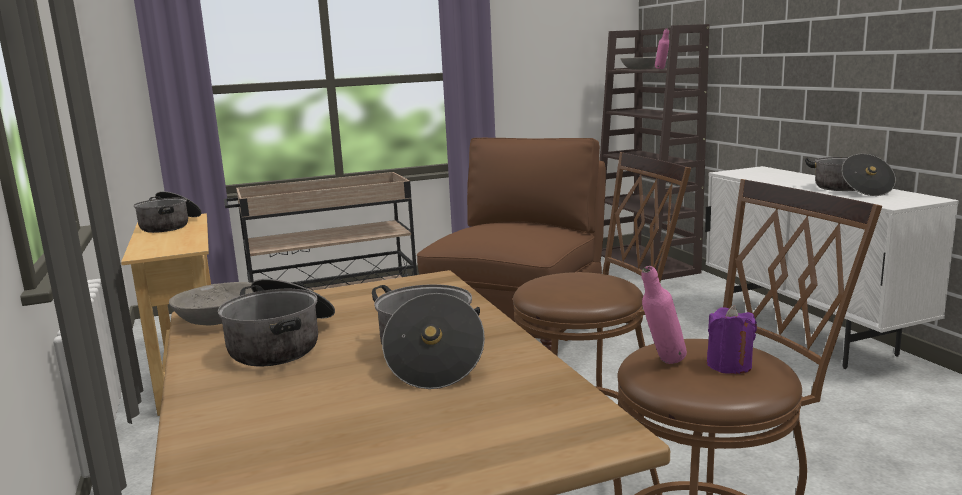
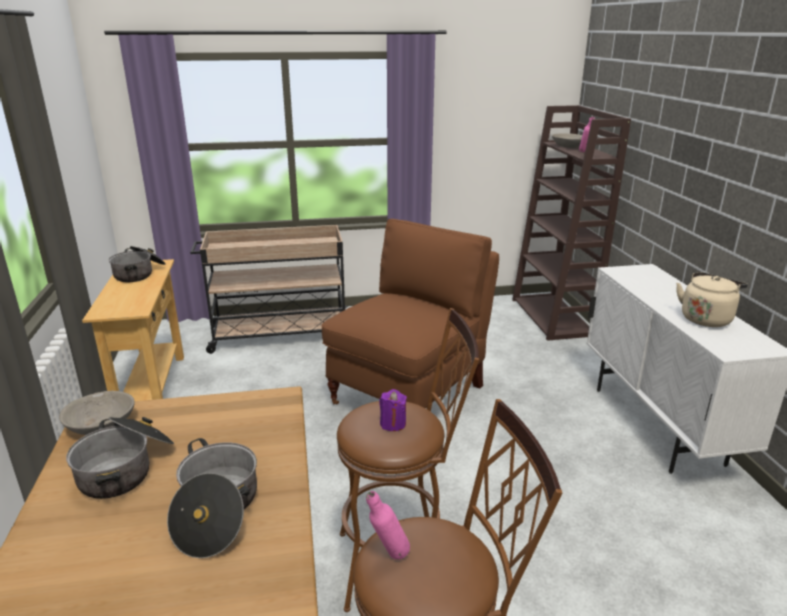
camera: 10 degrees right, 10 degrees up
(729, 365) = (439, 571): purple candle -> purple candle (393, 424)
(849, 189) = (706, 318): cooking pot -> beige kettle

